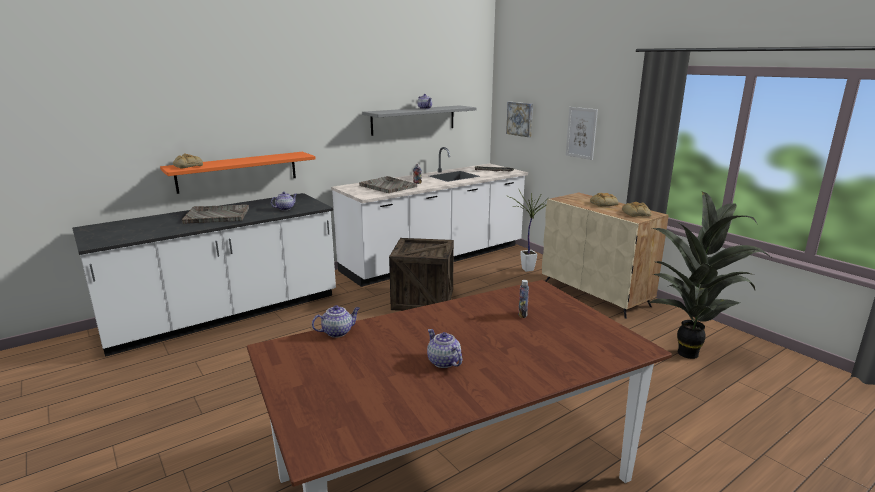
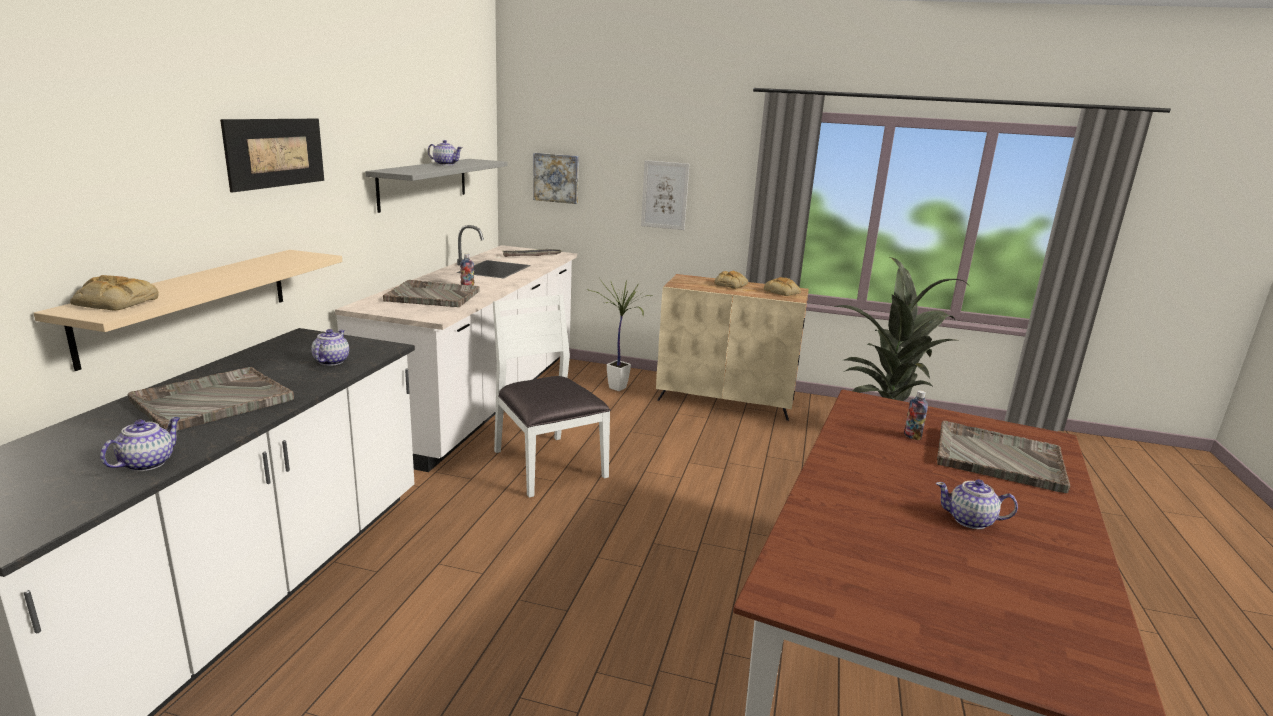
camera: 40 degrees left, 0 degrees up
(238, 171) = (189, 303): orange shelf -> beige shelf
(296, 101) = (276, 152): none -> picture
(338, 332) = (800, 532): teapot -> teapot (148, 463)
(423, 299) = (547, 464): crate -> white chair
(555, 343) = (997, 458): none -> grey tray

